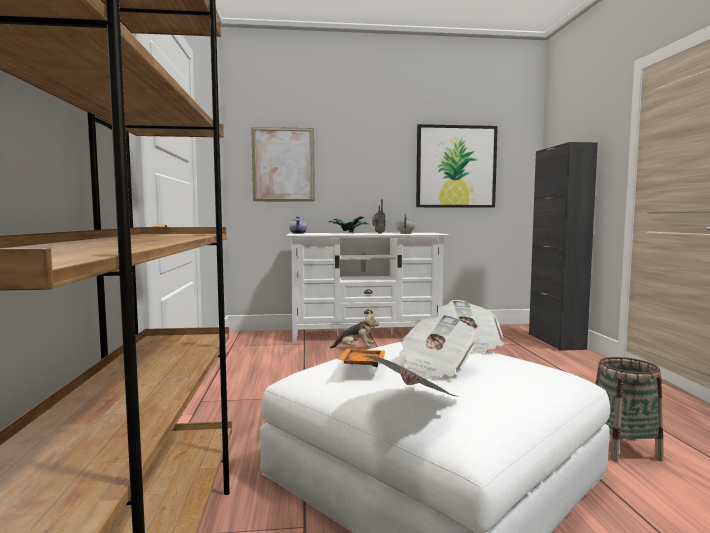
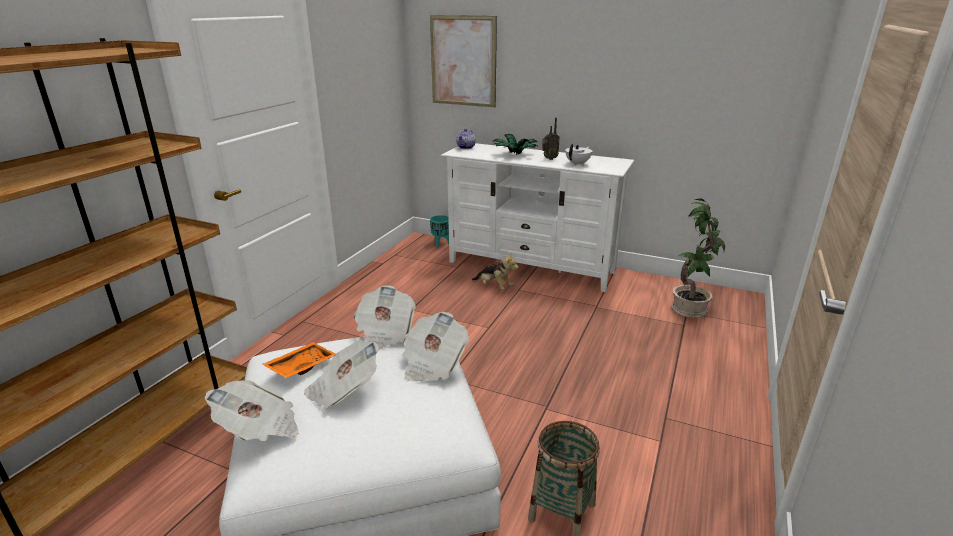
camera: 30 degrees right, 20 degrees up
(267, 334) = (441, 244): none -> turquoise planter
(390, 339) = (385, 332): none -> newspaper
(456, 167) = (678, 71): picture -> none
(509, 337) = (690, 310): none -> potted plant
(556, 341) = (741, 334): black cabinet -> none

